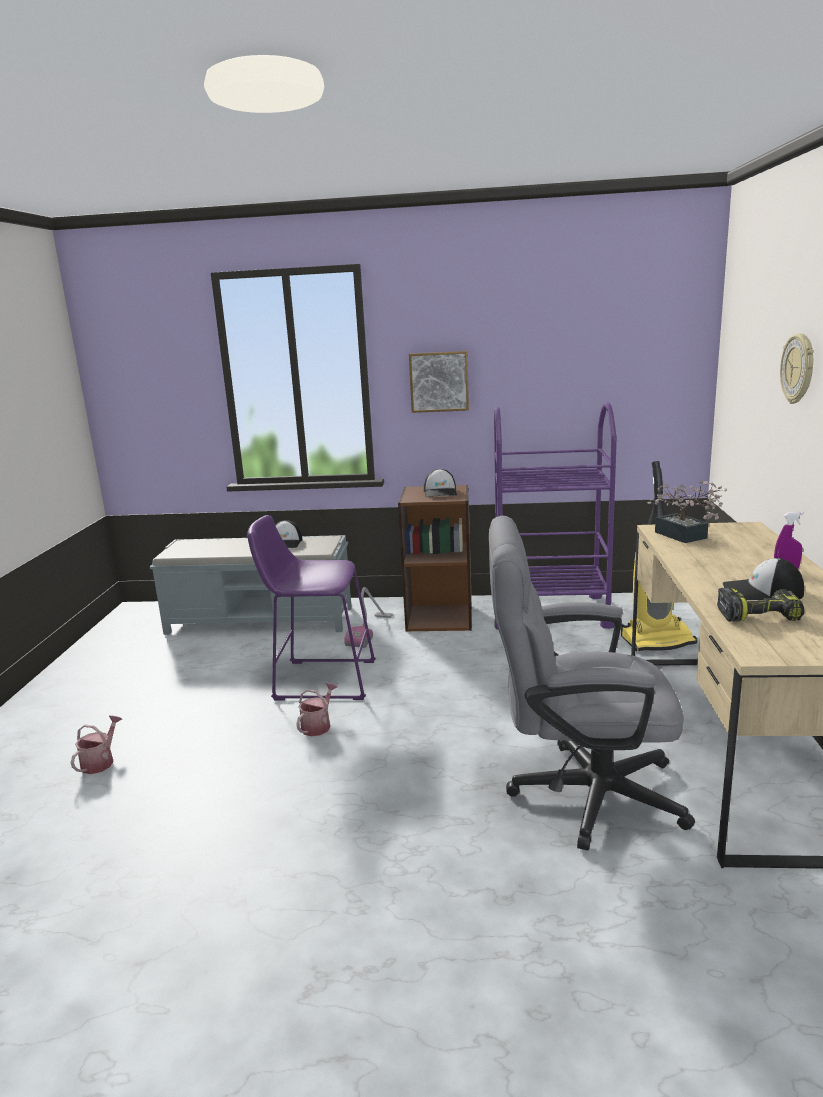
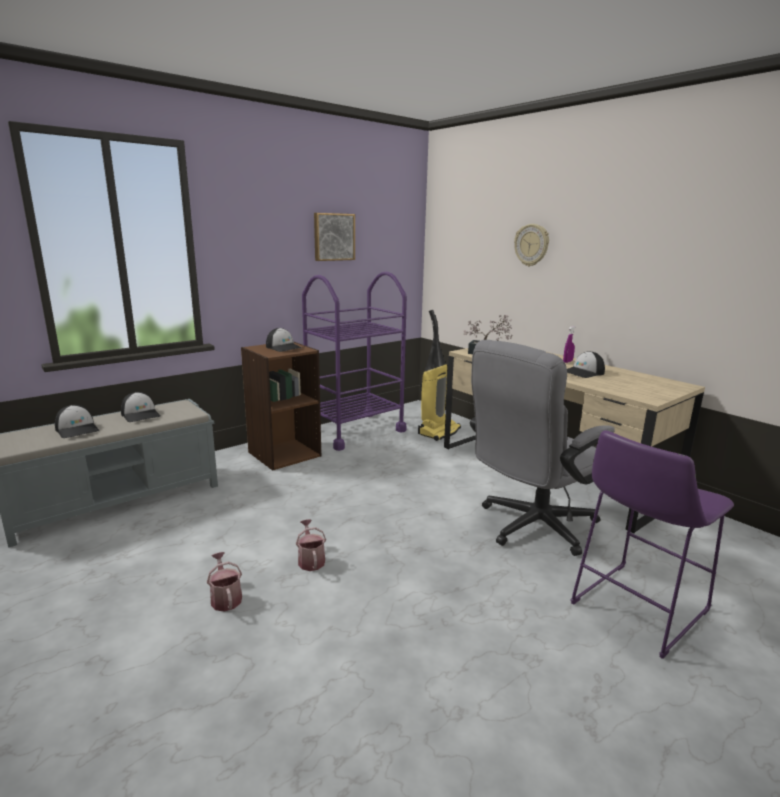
camera: 45 degrees left, 0 degrees up
(100, 761) = (131, 693): watering can -> watering can (225, 597)
(228, 547) = (77, 429): none -> cap
(319, 680) = (256, 527): purple stool -> purple stool (634, 609)
(370, 631) = (242, 478): vacuum cleaner -> none
(439, 381) = (256, 255): picture -> picture (333, 237)
(758, 615) = (608, 383): power drill -> none

